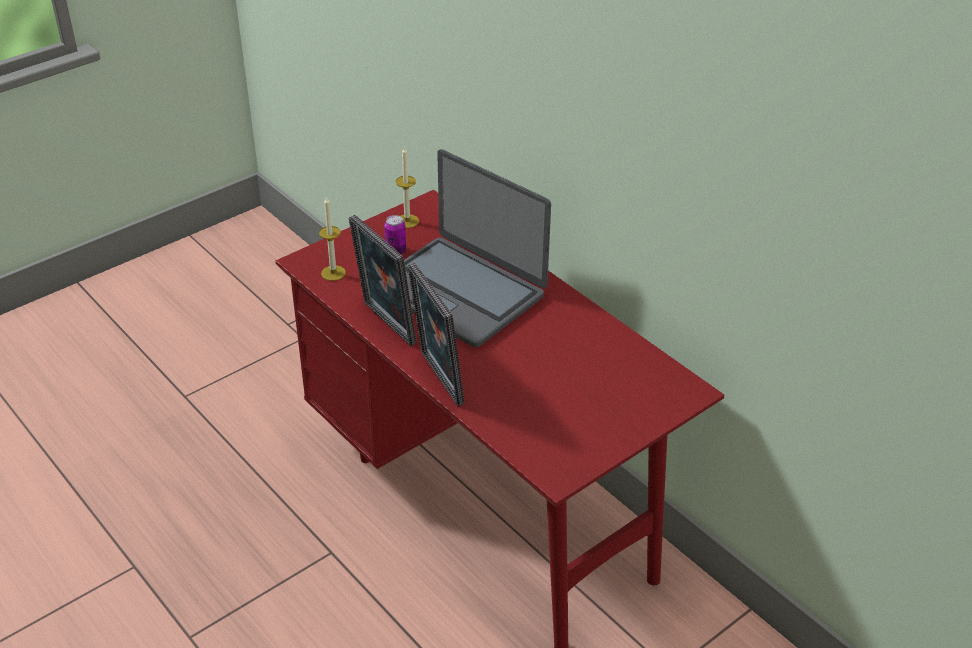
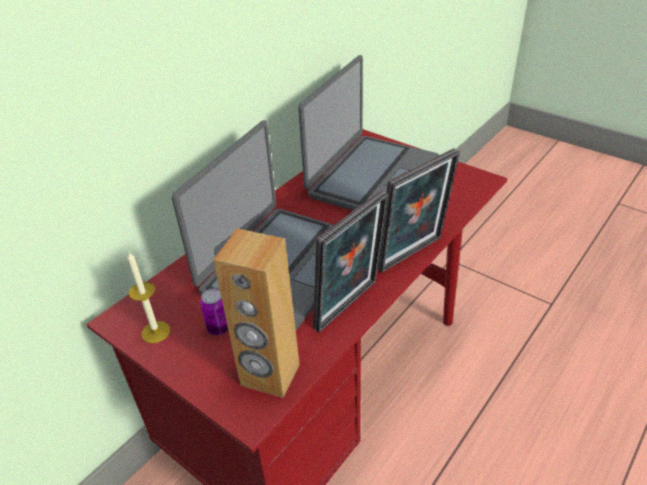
camera: 100 degrees left, 0 degrees up
(333, 273) = (270, 375): candle -> brown speaker
(594, 379) = (372, 177): none -> laptop

